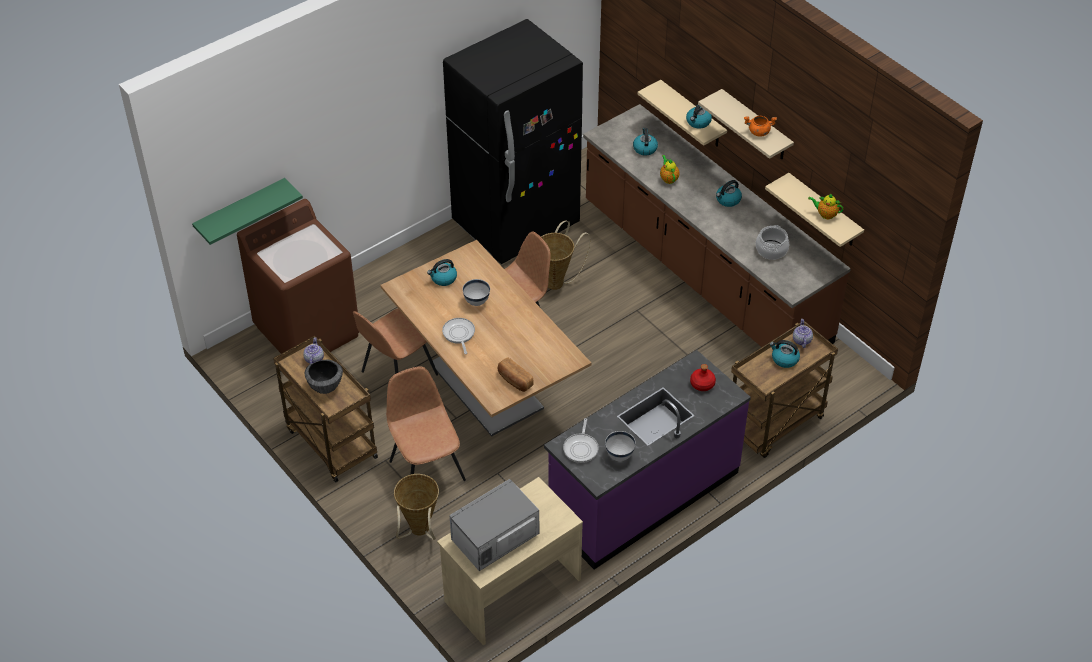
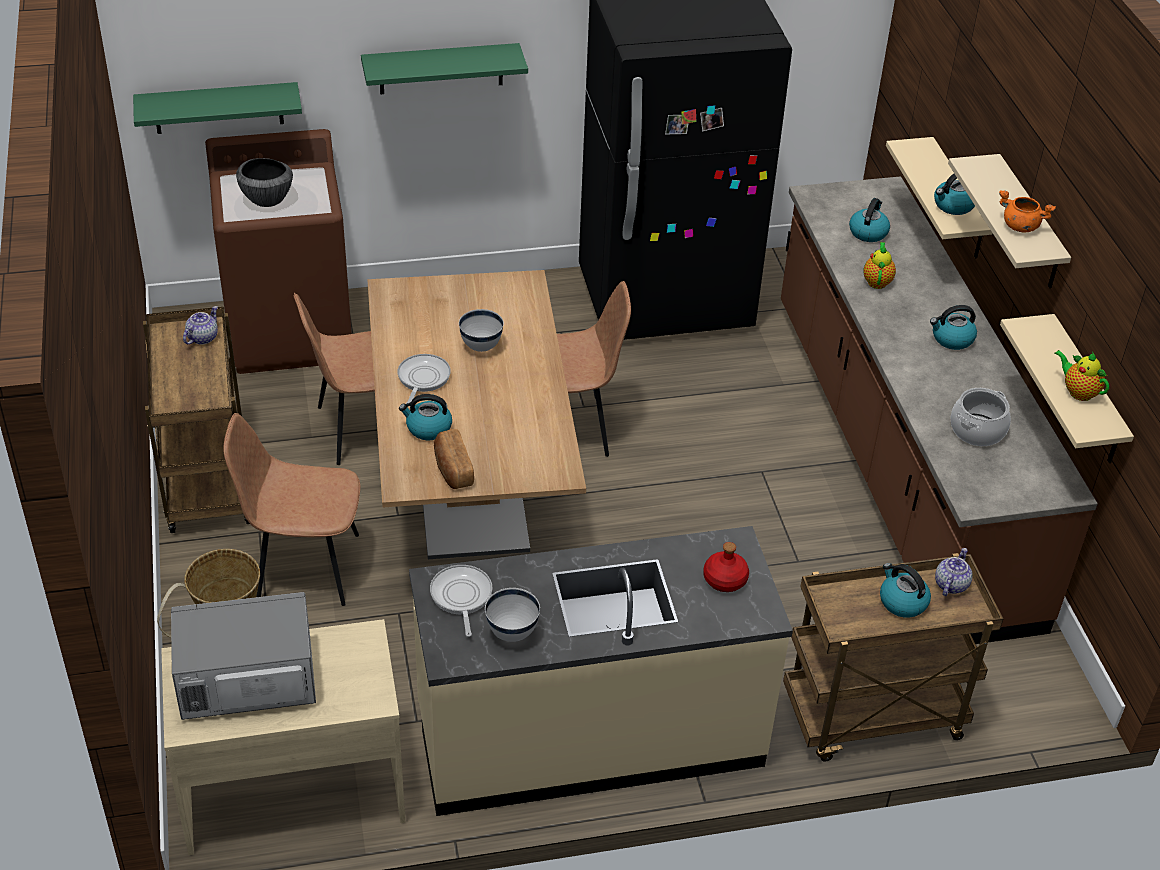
camera: 25 degrees right, 5 degrees down
(325, 387) = (187, 377): bowl -> bowl (267, 200)
(363, 137) = (441, 68): none -> green shelf
(426, 469) = (305, 566): brown chair -> brown chair turned 90 degrees counterclockwise
(443, 278) = (458, 301): kettle -> kettle (428, 428)
(557, 281) = (672, 392): basket -> none
(581, 448) = (461, 597): frying pan -> frying pan turned 135 degrees clockwise
(643, 496) = (589, 737): purple counter -> beige counter

